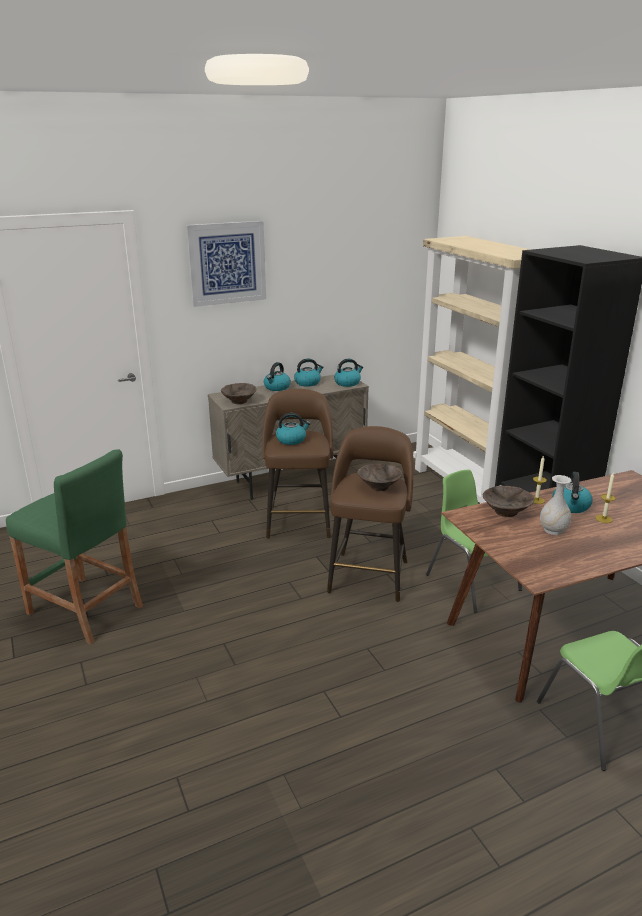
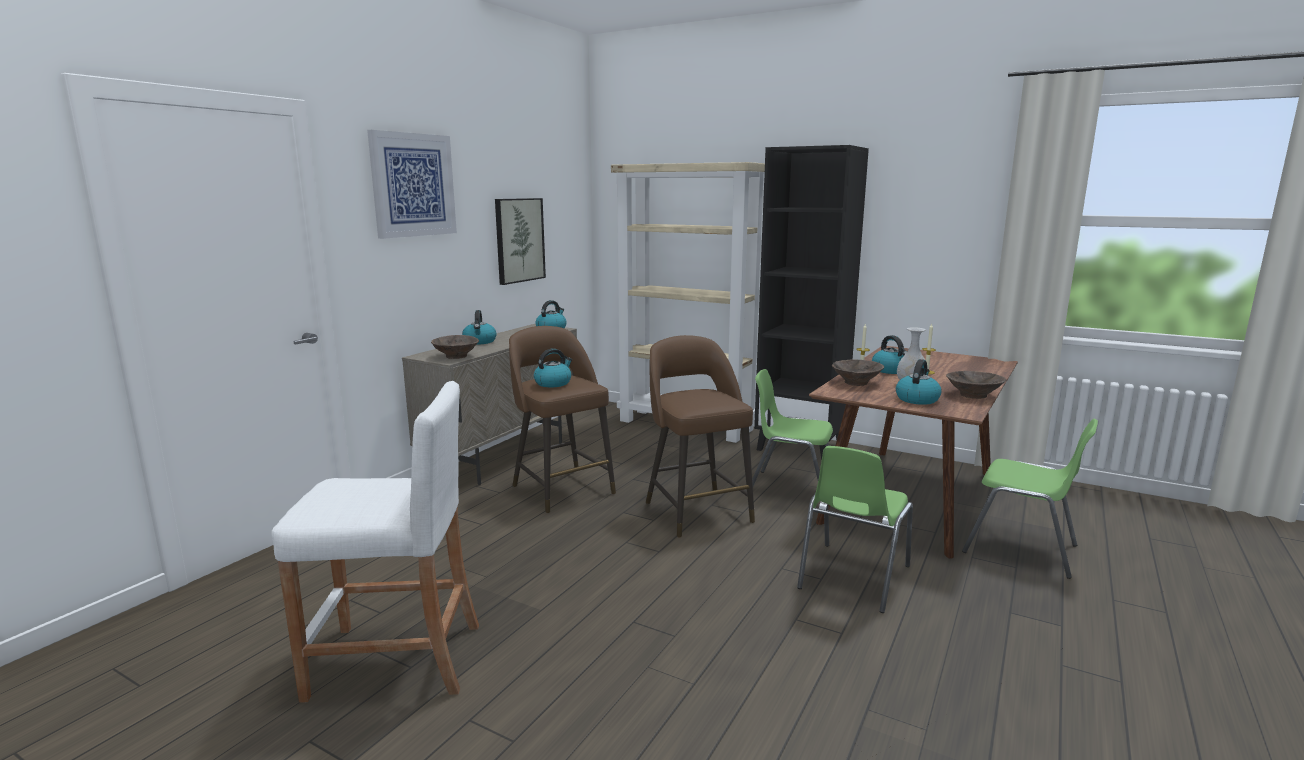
camera: 35 degrees left, 10 degrees down
(85, 609) = (396, 660): green stool -> white stool
(308, 383) = (508, 334): kettle -> kettle (917, 399)
(337, 301) = (519, 240): none -> picture
(380, 486) = (709, 396): brown bowl -> brown bowl (973, 395)
(409, 680) = (852, 577): none -> green chair

